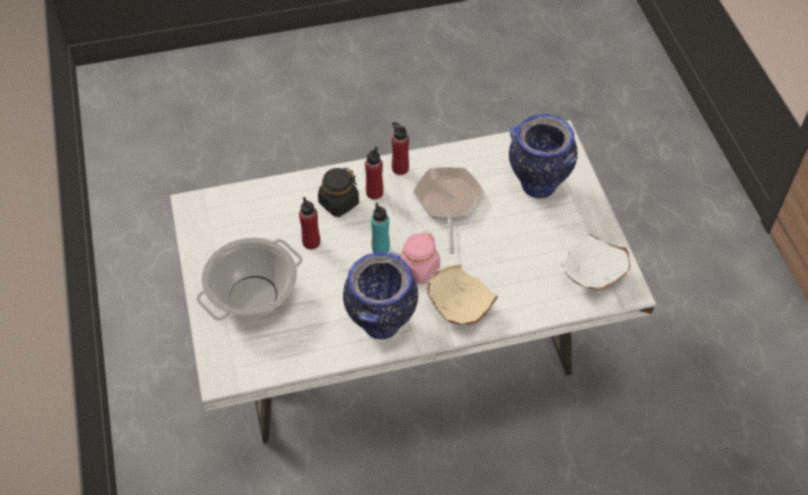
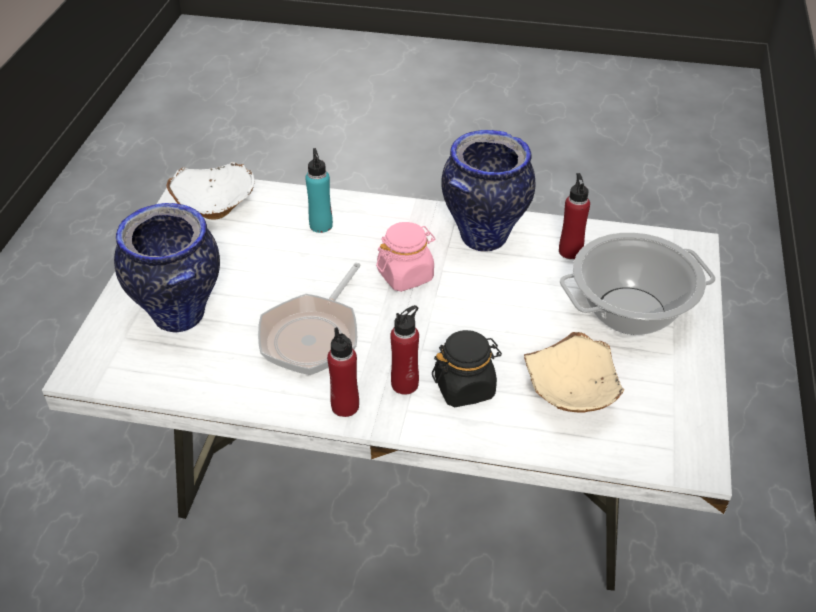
camera: 155 degrees left, 10 degrees down
(311, 242) = (528, 349): red bottle -> red bottle (570, 251)
(380, 248) = (438, 312): turquoise bottle -> turquoise bottle (321, 225)
(459, 308) = (386, 225): beige bowl -> beige bowl (572, 396)

